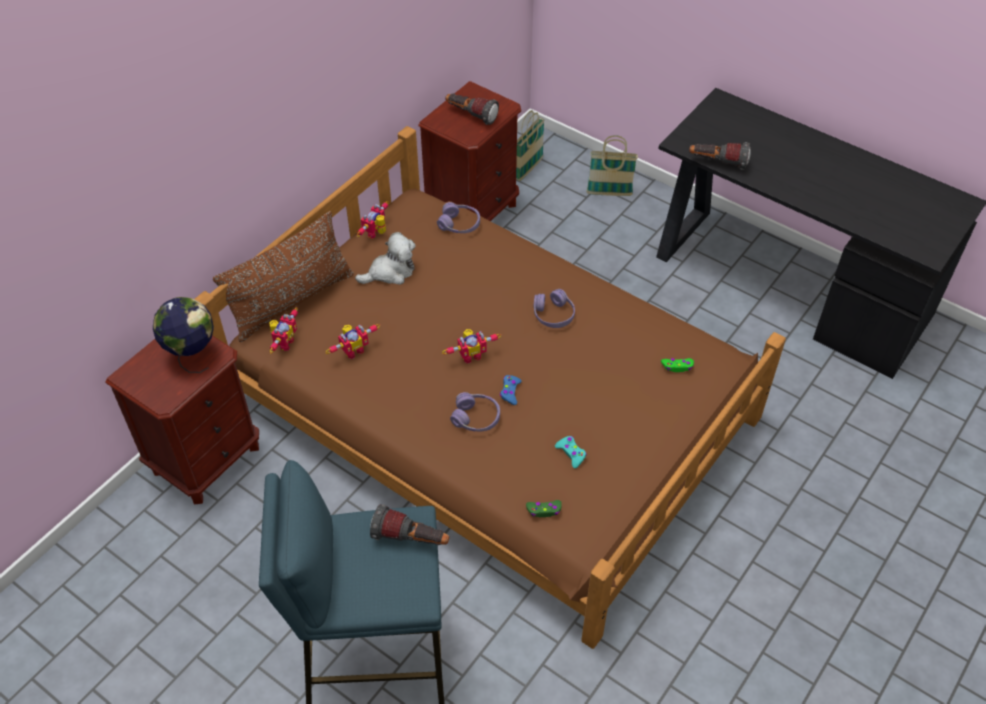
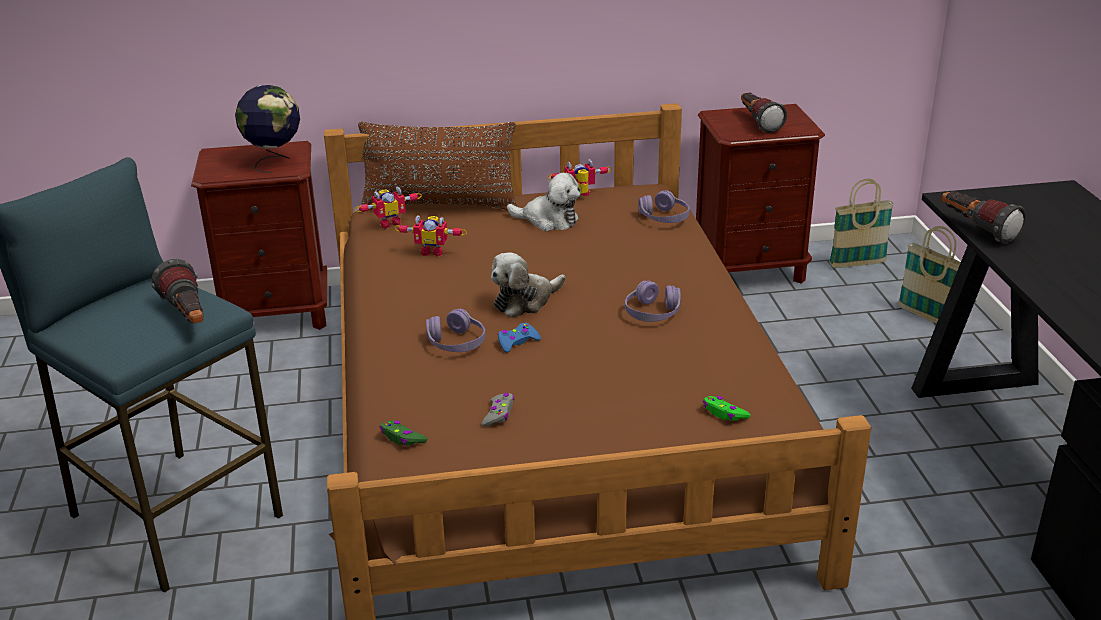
camera: 45 degrees right, 20 degrees down
(471, 355) = (525, 301): toy robot -> plush toy
(571, 453) = (499, 414): turquoise game controller -> grey game controller

